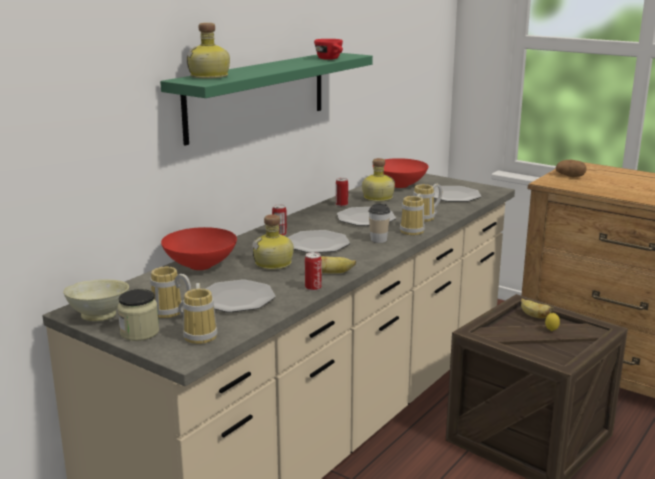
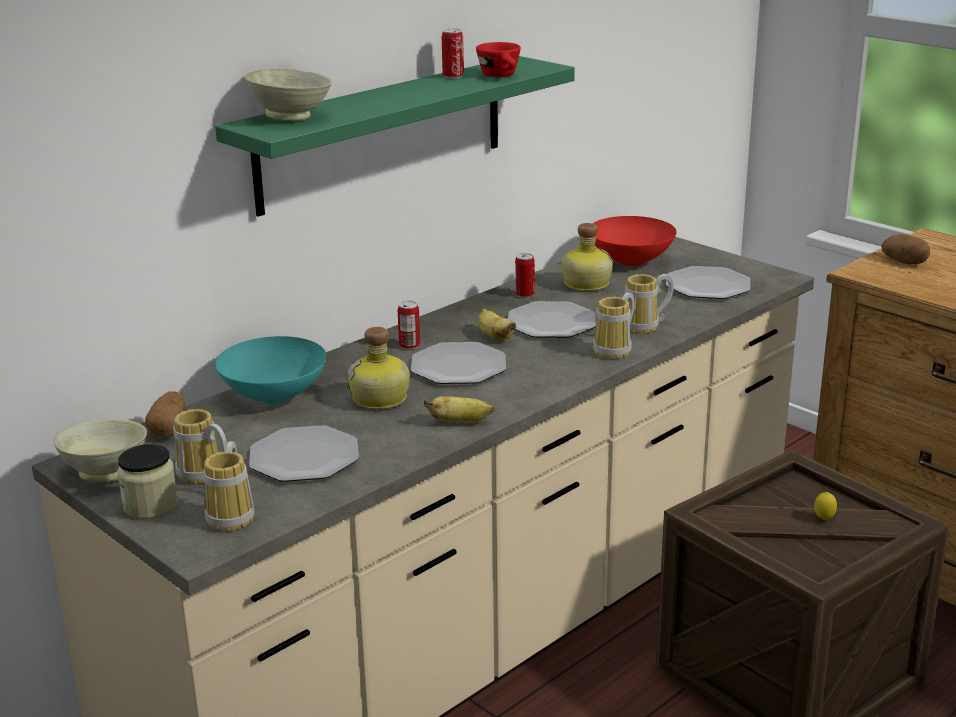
camera: 10 degrees right, 5 degrees up
(135, 288) = (170, 429): none -> potato
(200, 265) = (274, 395): red bowl -> turquoise bowl
(210, 76) = (292, 117): bottle -> beige bowl
(313, 287) = (421, 445): can -> can (453, 76)
(378, 239) = (554, 364): cup -> none
(534, 316) = (807, 490): banana -> banana (494, 336)

